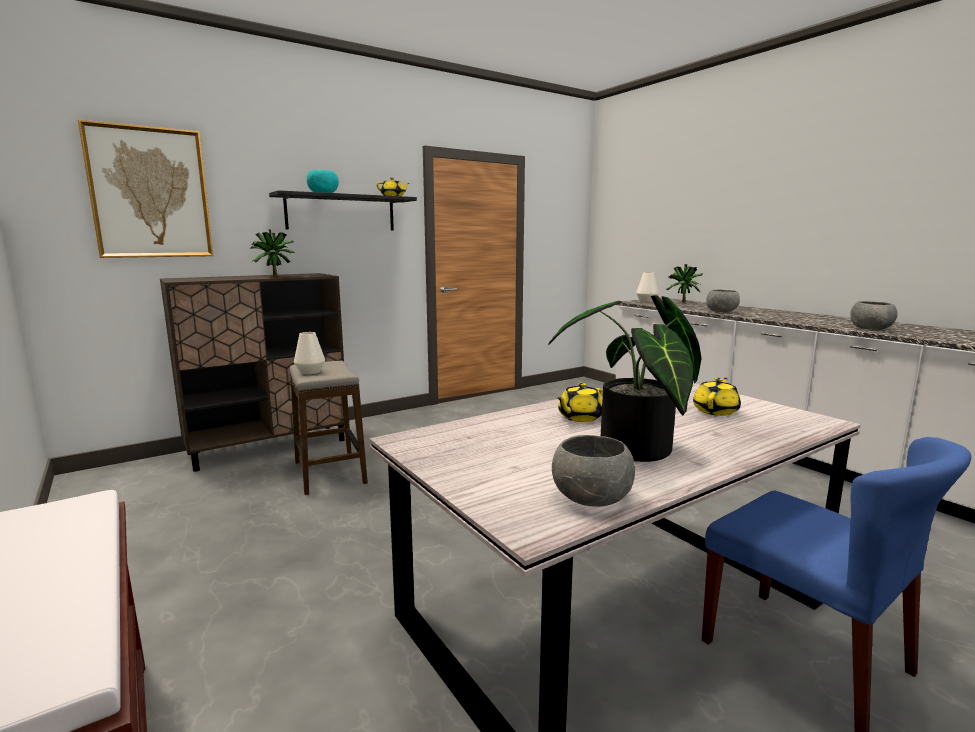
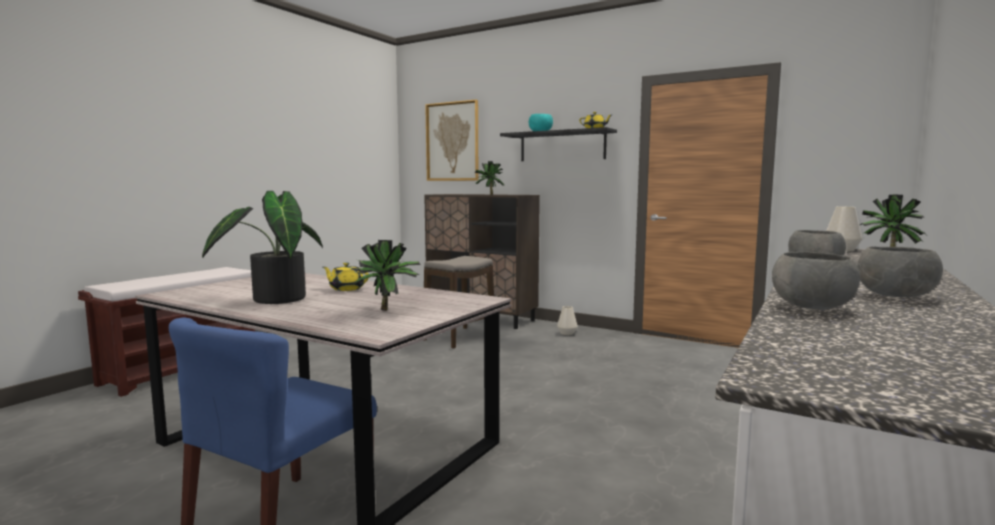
camera: 65 degrees right, 5 degrees down
(310, 372) = (451, 259): white vase -> white vase (567, 333)
(592, 498) = (198, 297): grey bowl -> grey bowl (896, 295)
(716, 411) = (389, 310): yellow teapot -> potted plant

